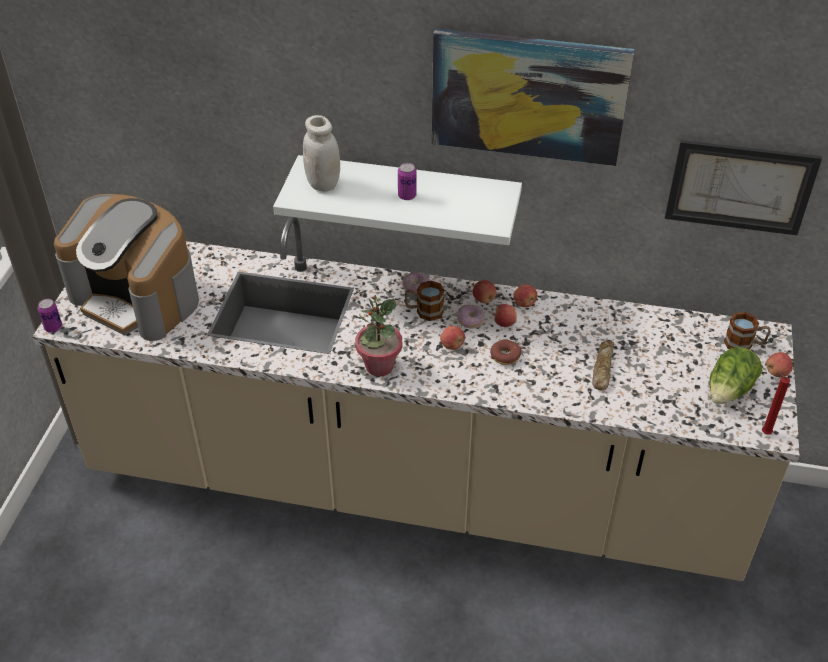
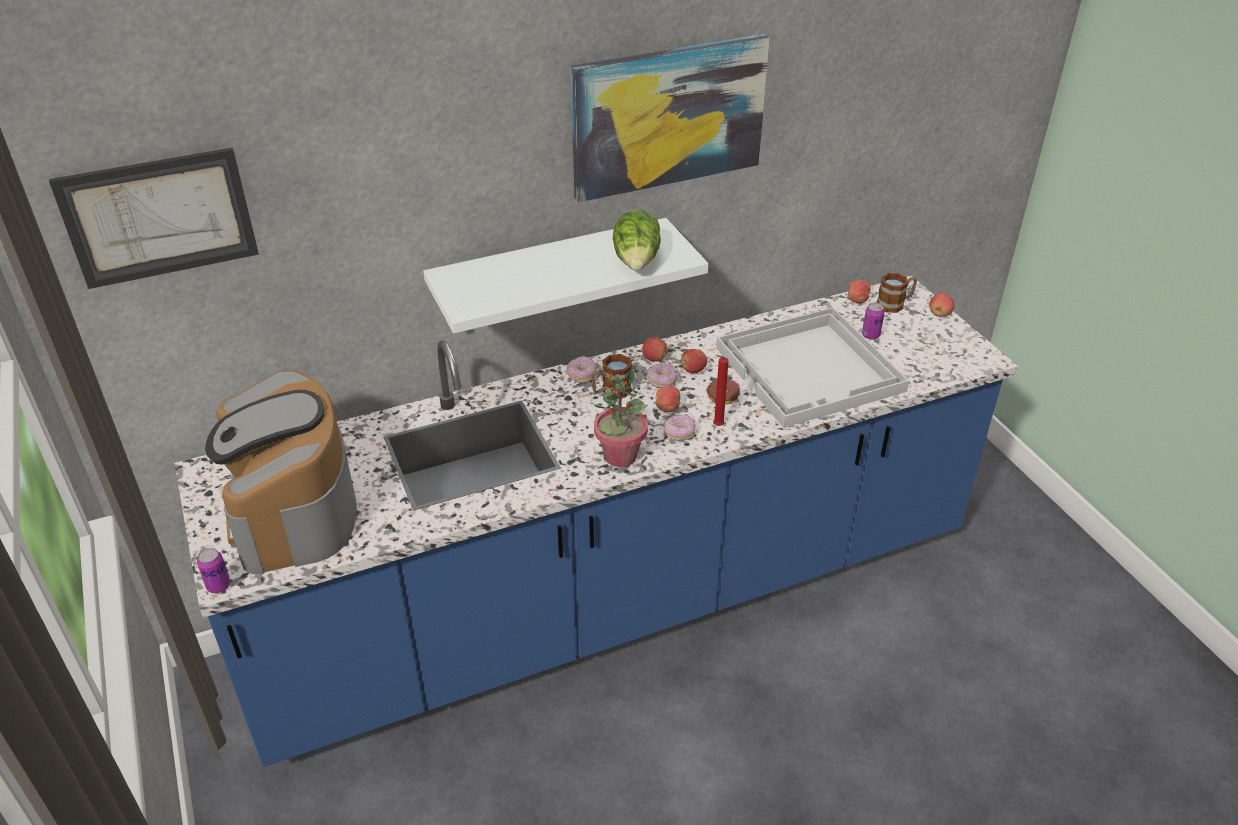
camera: 35 degrees left, 5 degrees down
(137, 297) = (292, 510): coffee machine -> coffee machine turned 75 degrees clockwise
(323, 184) = (481, 285): white jar -> none
(407, 196) = (576, 265): can -> can (870, 335)
(414, 486) = (619, 602): beige counter -> blue counter
(440, 370) = (679, 434): none -> donut
(524, 303) = (693, 347): apple -> apple (857, 300)
(602, 368) = (811, 369): bread -> white tray
(729, 390) = (921, 342): lettuce -> lettuce (637, 261)
(740, 187) = (859, 152): picture -> picture (159, 217)
(764, 433) = (978, 362): red candle -> red candle (716, 426)

